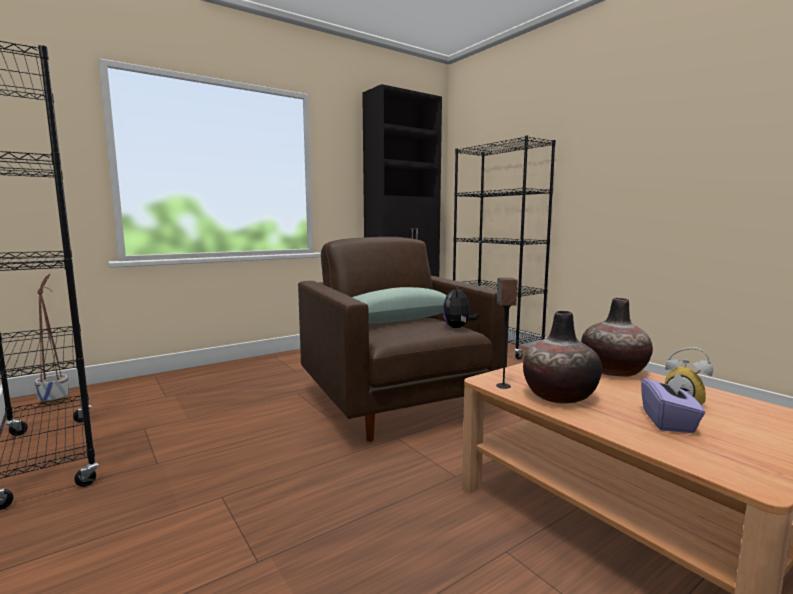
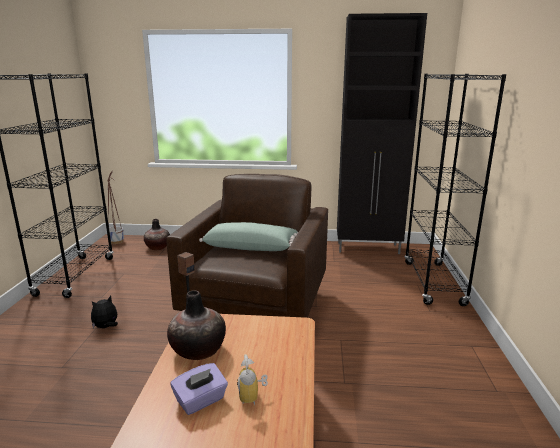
camera: 40 degrees right, 10 degrees up
(458, 328) = (271, 268): plush toy -> plush toy (106, 327)
(613, 371) = (287, 350): vase -> vase (158, 247)

